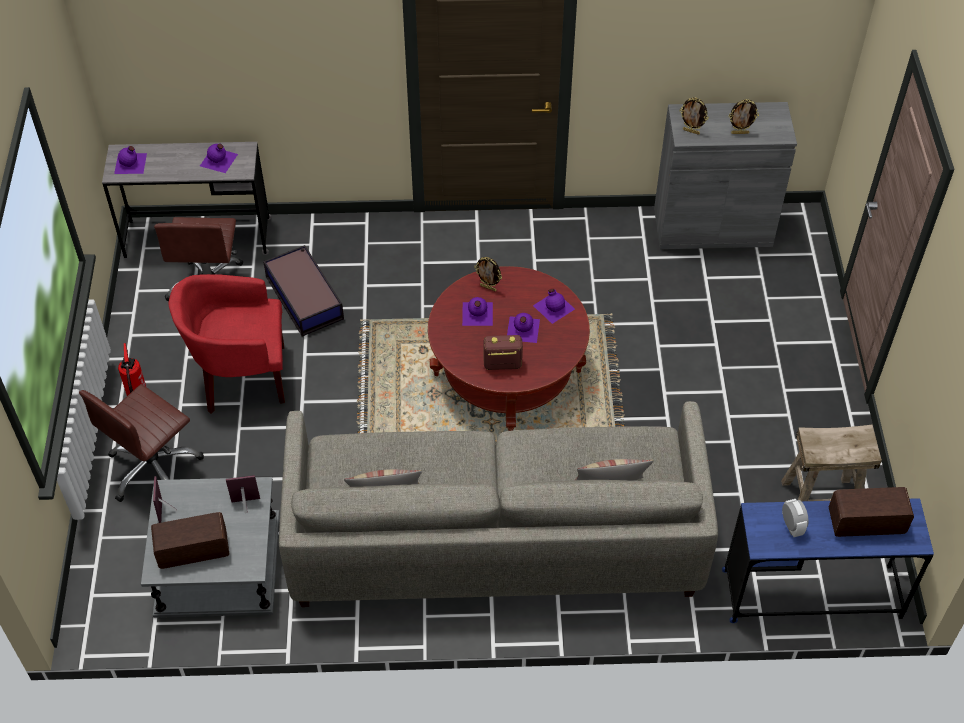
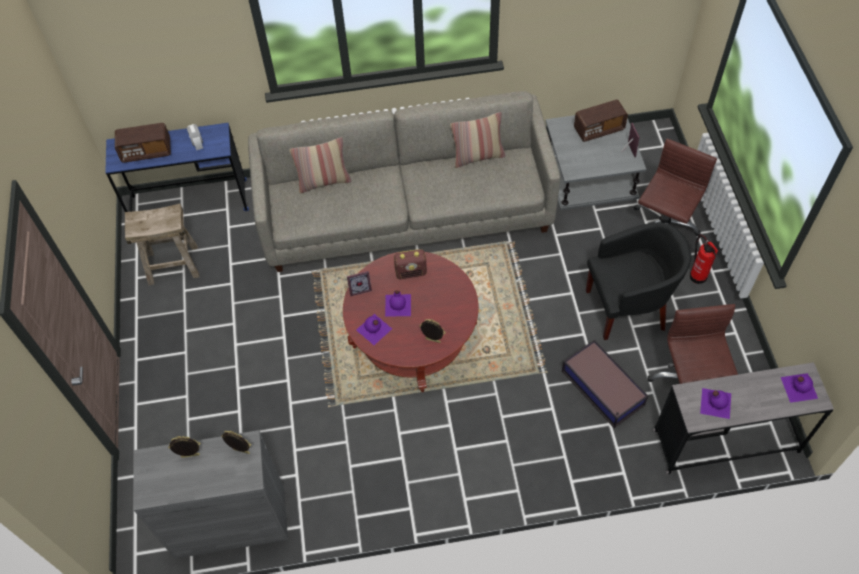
camera: 175 degrees right, 5 degrees up
(241, 376) = (628, 307): red armchair -> black armchair
(246, 506) = (575, 160): picture frame -> picture frame (359, 288)
(477, 314) = (438, 314): purple bottle -> none

